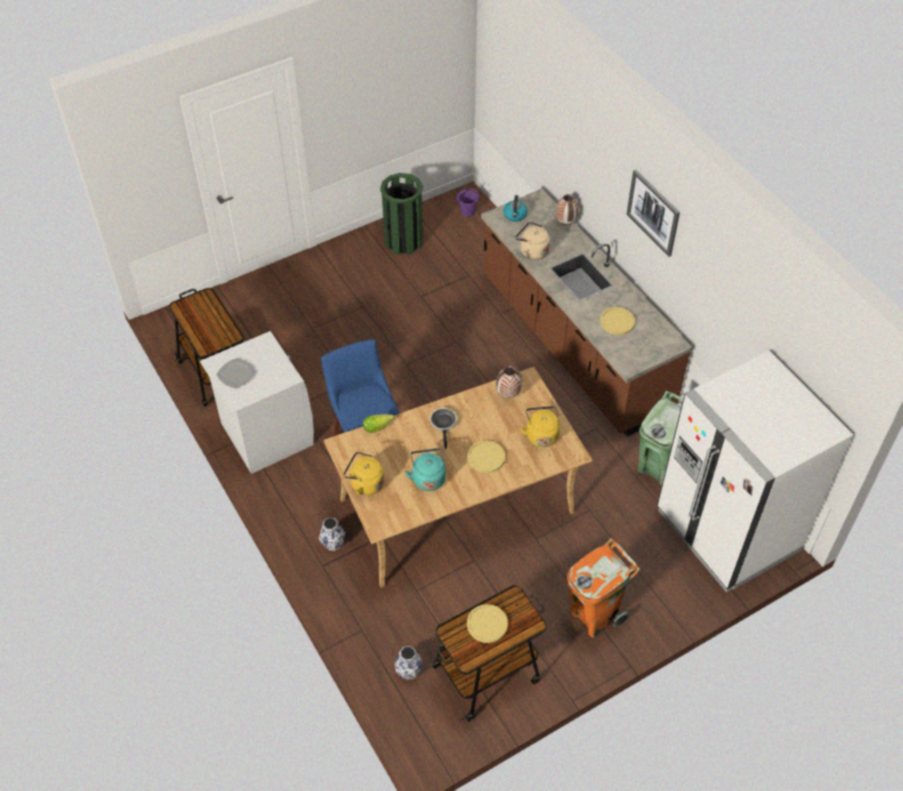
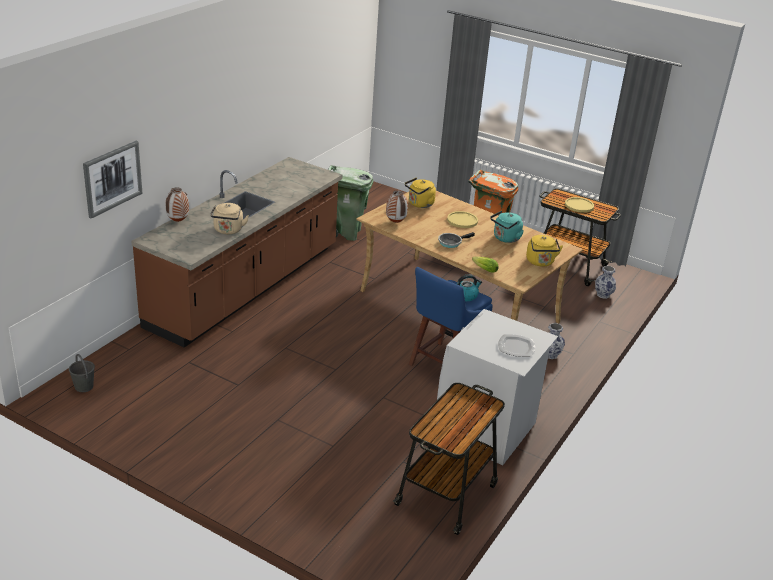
camera: 120 degrees left, 20 degrees down
(404, 241) = (157, 420): green trash can -> none
(468, 212) = (84, 386): purple bucket -> grey bucket
(515, 215) = (182, 247): kettle -> kettle (465, 295)
(617, 321) = (286, 184): yellow plate -> none
(653, 212) = (236, 95): picture -> picture (112, 178)
(727, 530) = (376, 204): white fridge -> none

